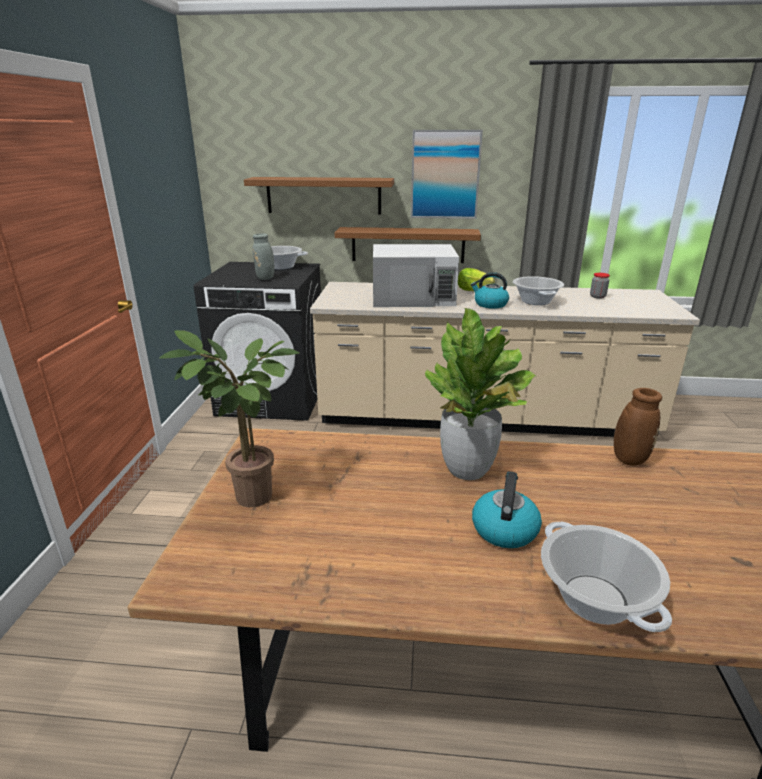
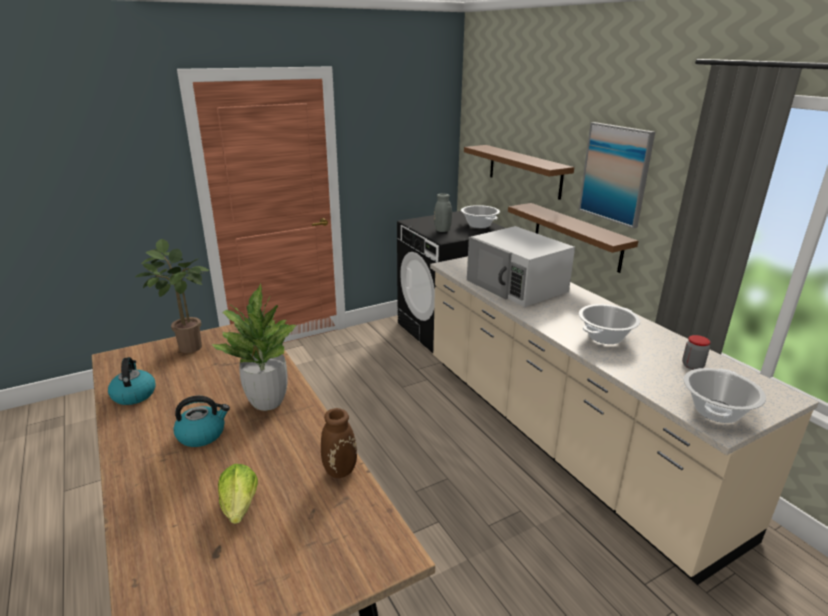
camera: 55 degrees right, 0 degrees up
(473, 290) = (584, 302): lettuce -> lettuce (240, 506)
(490, 304) = (554, 319): kettle -> kettle (134, 394)
(595, 599) = (143, 485): cooking pot -> cooking pot (717, 411)

